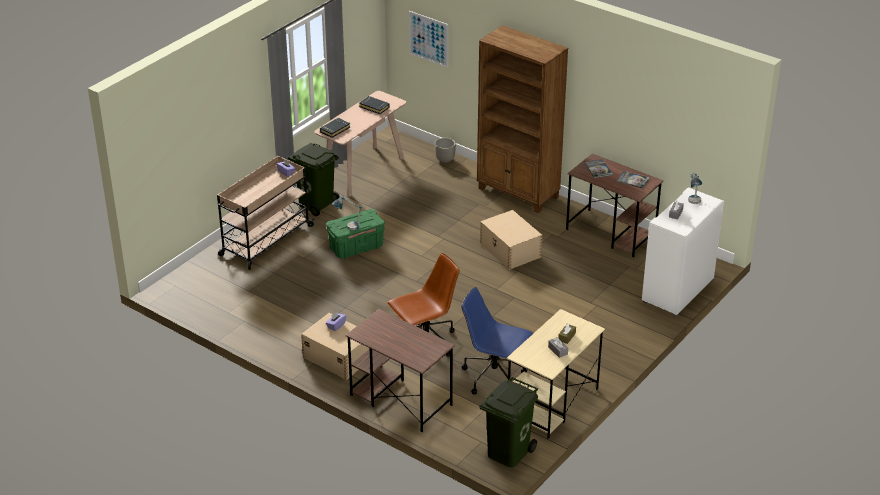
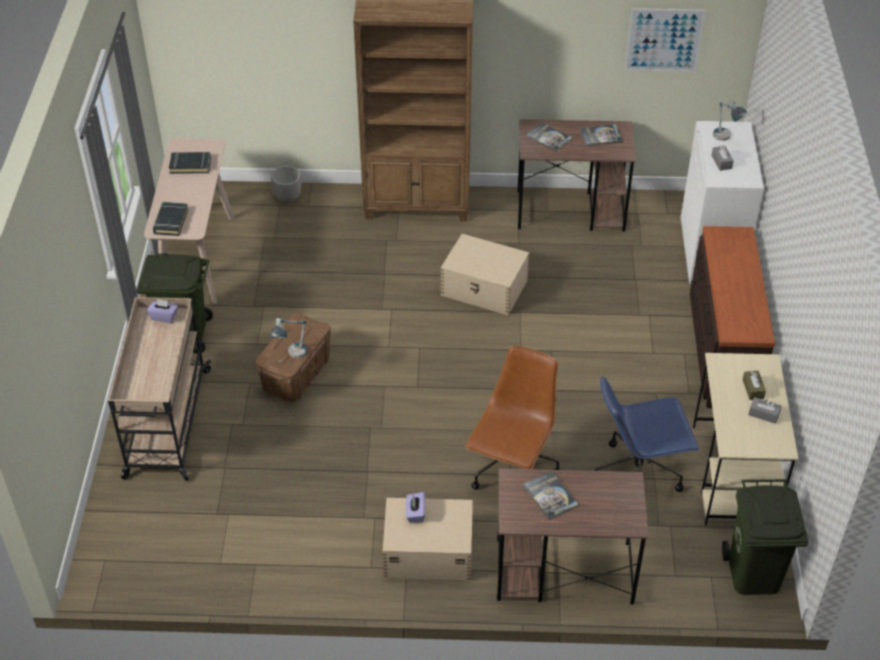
camera: 35 degrees left, 10 degrees up
(356, 247) = (296, 374): green storage box -> brown storage box
(391, 331) = (550, 495): none -> book
(428, 39) = (227, 41): picture -> picture (664, 40)
(622, 341) = (721, 348): none -> brown dresser

